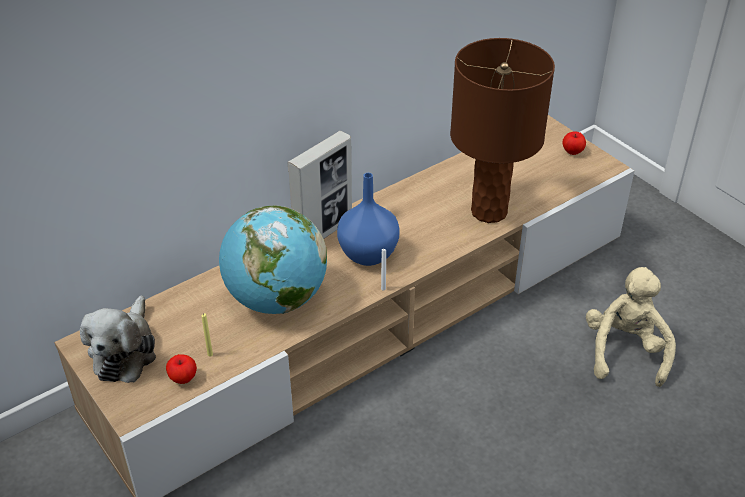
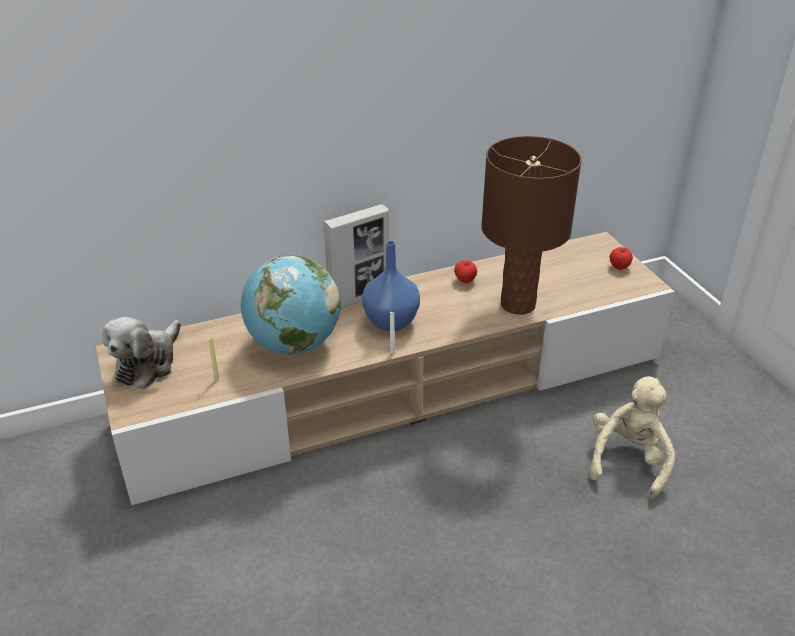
camera: 15 degrees right, 5 degrees down
(183, 378) = (185, 393): apple -> apple (465, 280)

